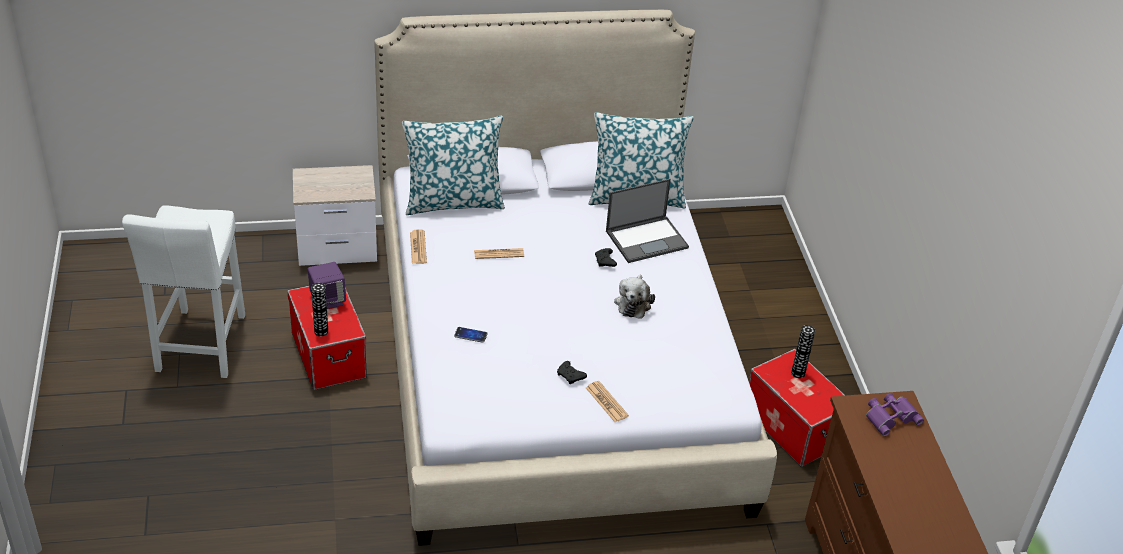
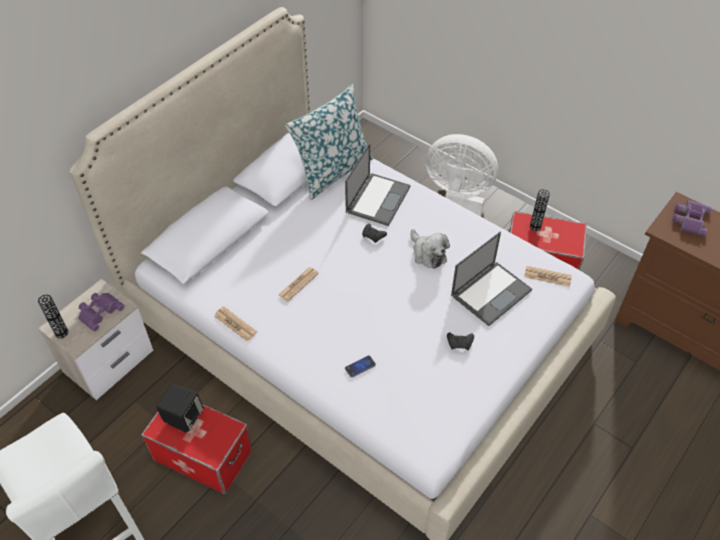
camera: 40 degrees left, 10 degrees up
(321, 331) = (209, 448): vase -> vase (61, 333)
(327, 300) = (183, 418): purple speaker -> black speaker
(345, 185) = (99, 311): none -> purple binoculars
(453, 201) = (215, 266): pillow -> none
(606, 402) = (504, 343): newspaper -> newspaper (547, 276)
(648, 363) = (491, 292): none -> laptop
(785, 325) = (458, 198): none -> white fan

